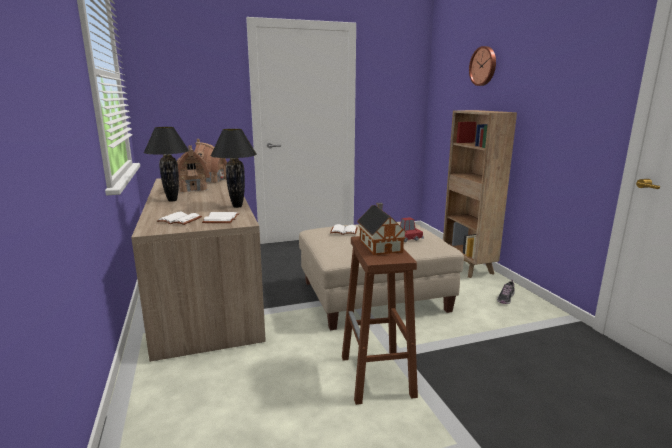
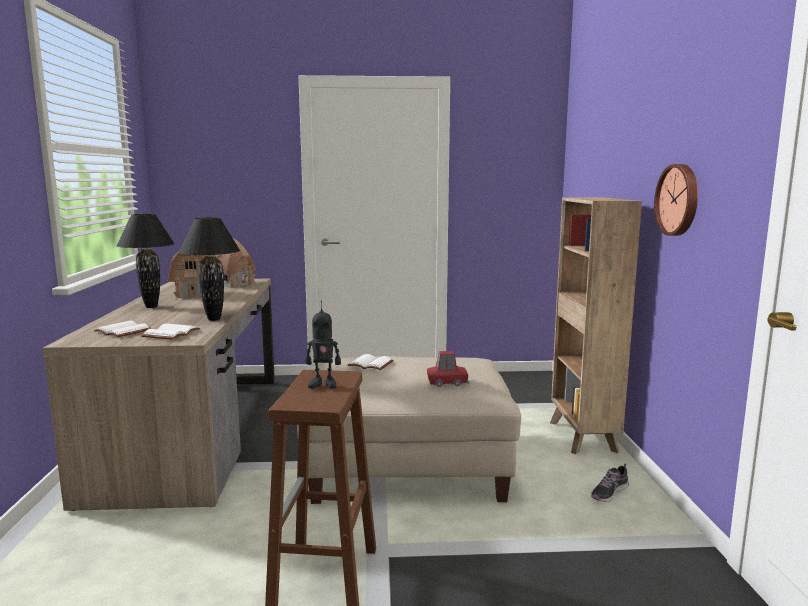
camera: 15 degrees right, 5 degrees down
(380, 245) = (323, 384): toy house -> toy robot
(483, 66) = (614, 132): wall clock -> wall clock (679, 200)

